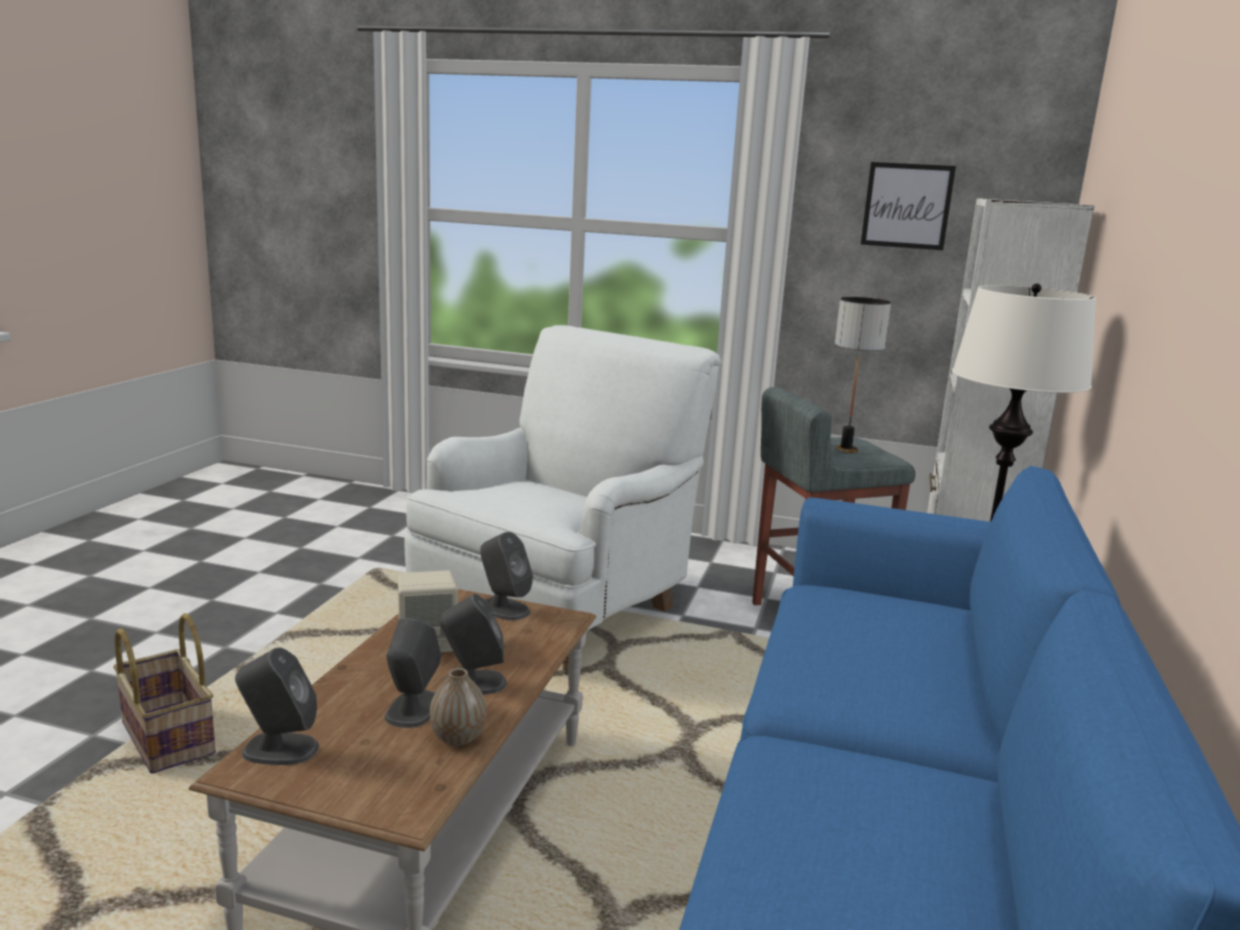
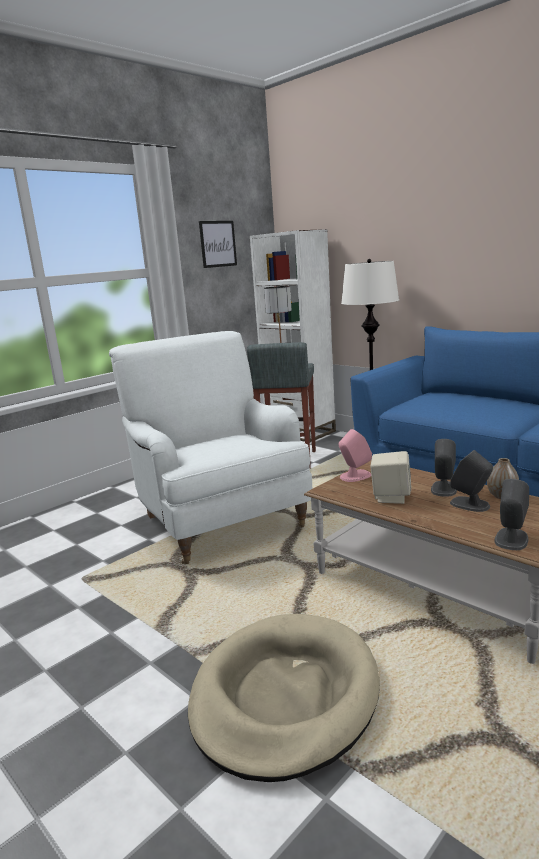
camera: 60 degrees left, 0 degrees up
(165, 738) = (284, 696): basket -> beige dog bed
(503, 609) = (355, 476): grey speaker -> pink speaker

